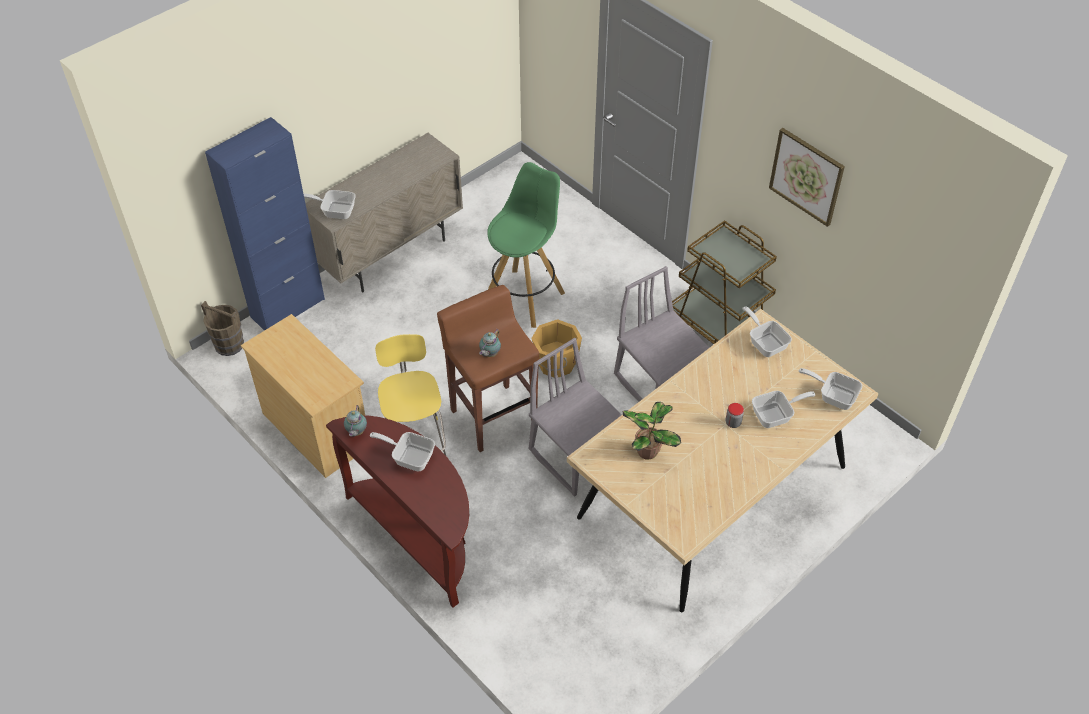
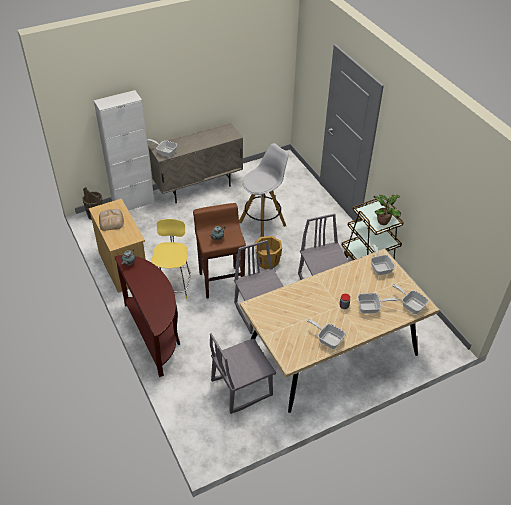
camera: 15 degrees right, 5 degrees down
(287, 308) = (133, 203): blue cabinet -> white cabinet
(292, 360) = (111, 221): none -> bread
(409, 456) = (152, 282): frying pan -> frying pan (327, 339)
(525, 297) = (263, 223): green stool -> white stool
(592, 591) = (241, 387): none -> grey chair
(648, 450) = (288, 310): potted plant -> potted plant (383, 221)
(806, 176) = (423, 172): picture -> none

